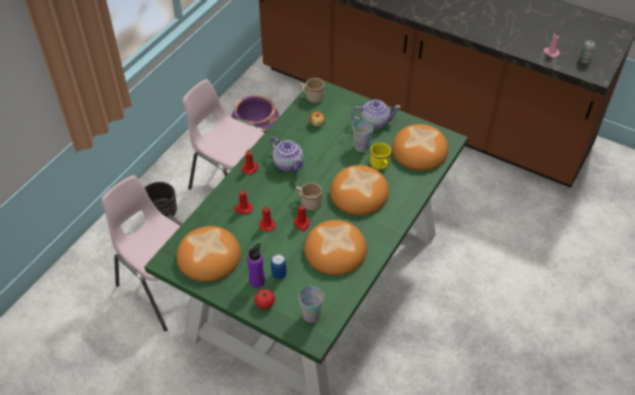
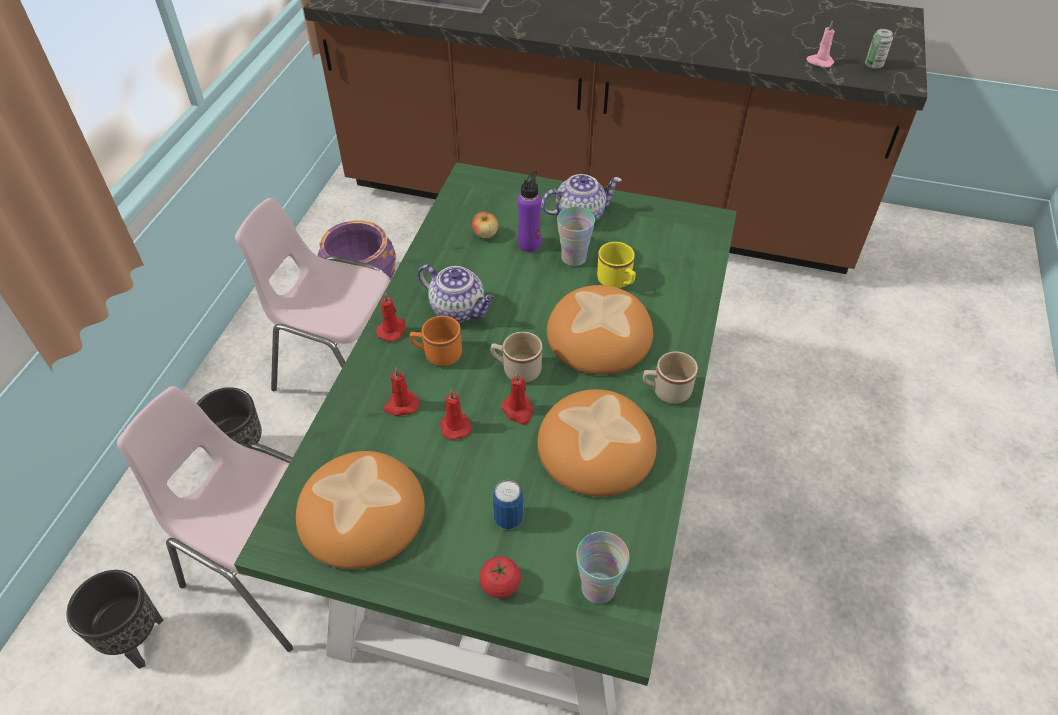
camera: 15 degrees left, 0 degrees up
(89, 307) = (137, 640): none -> black planter
(257, 281) = (471, 542): purple bottle -> purple bottle (529, 244)
(270, 186) = (437, 354): none -> orange mug
(312, 97) = (461, 193): beige mug -> beige mug (666, 391)
(419, 150) = (670, 246): bread -> none

